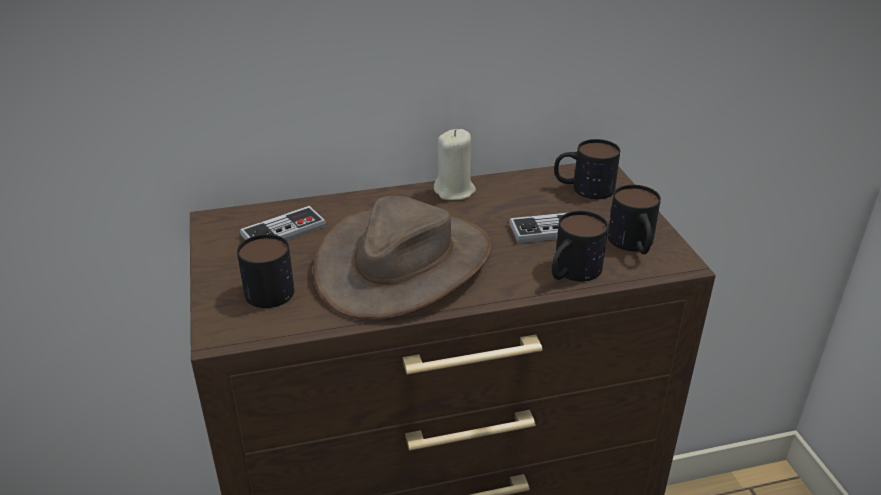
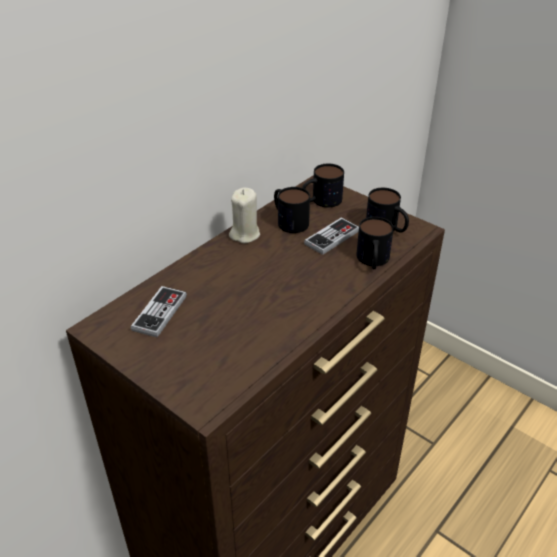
camera: 35 degrees left, 5 degrees up
(271, 285) = (198, 356): mug -> mug (288, 220)
(403, 263) = (269, 299): brown hat -> none

